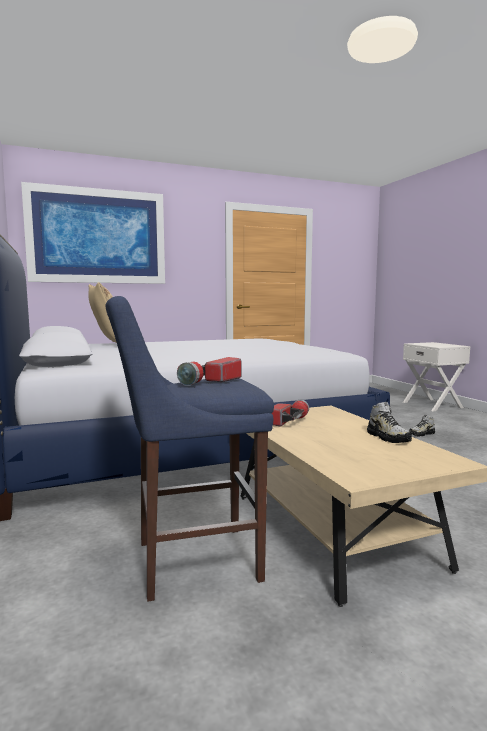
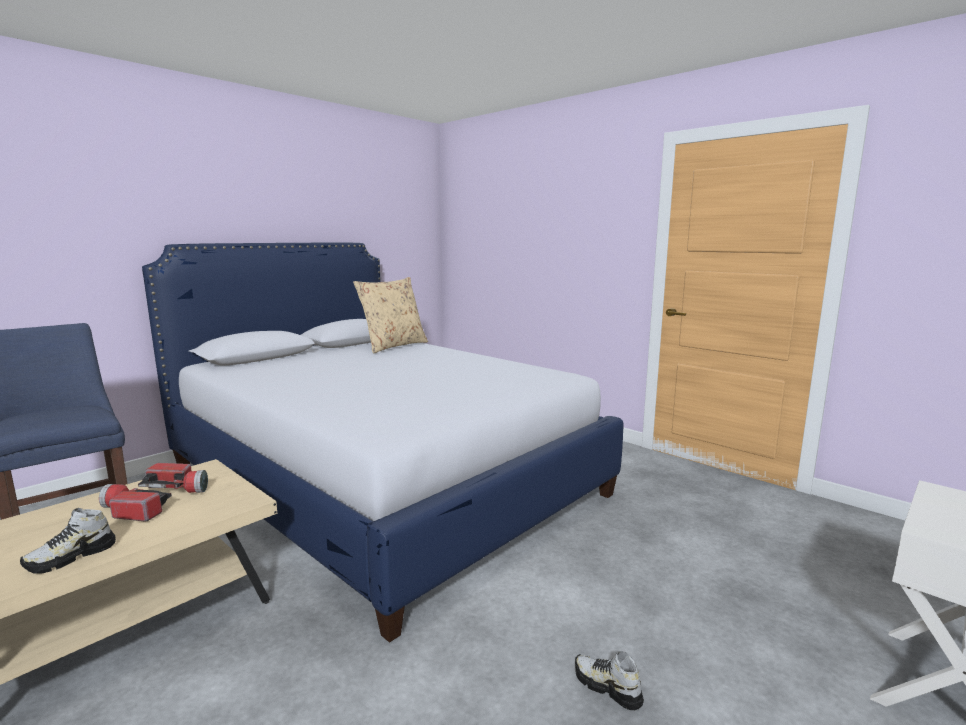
camera: 65 degrees right, 5 degrees up
(97, 236) = (504, 211): picture -> none
(210, 381) = (66, 413): flashlight -> flashlight (132, 511)

